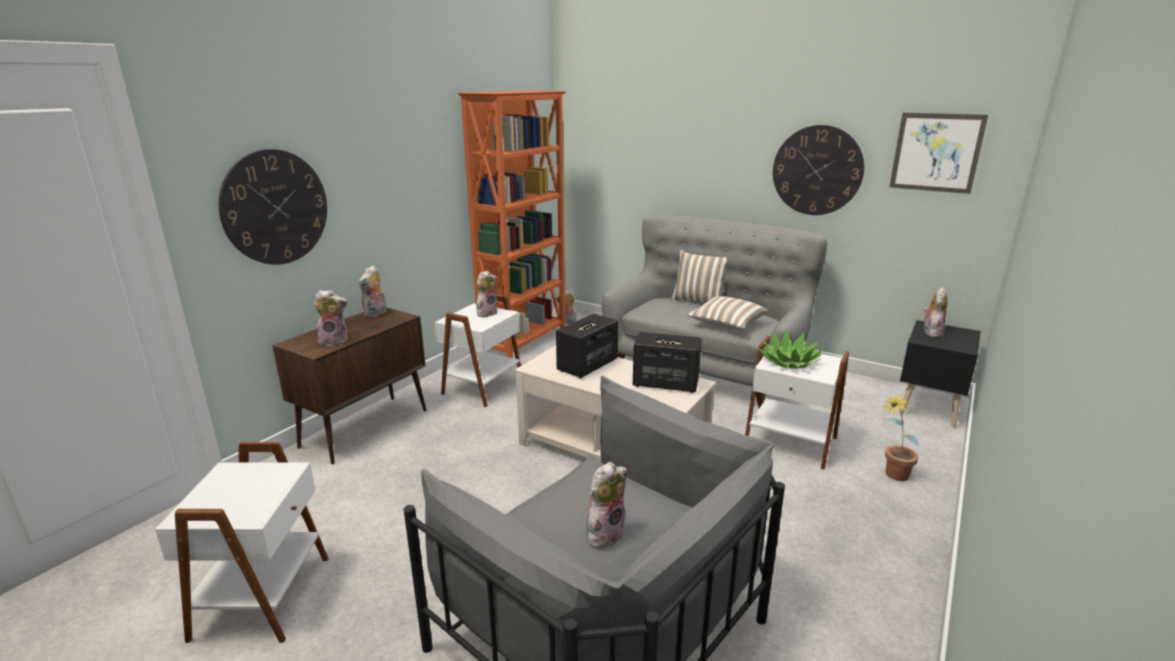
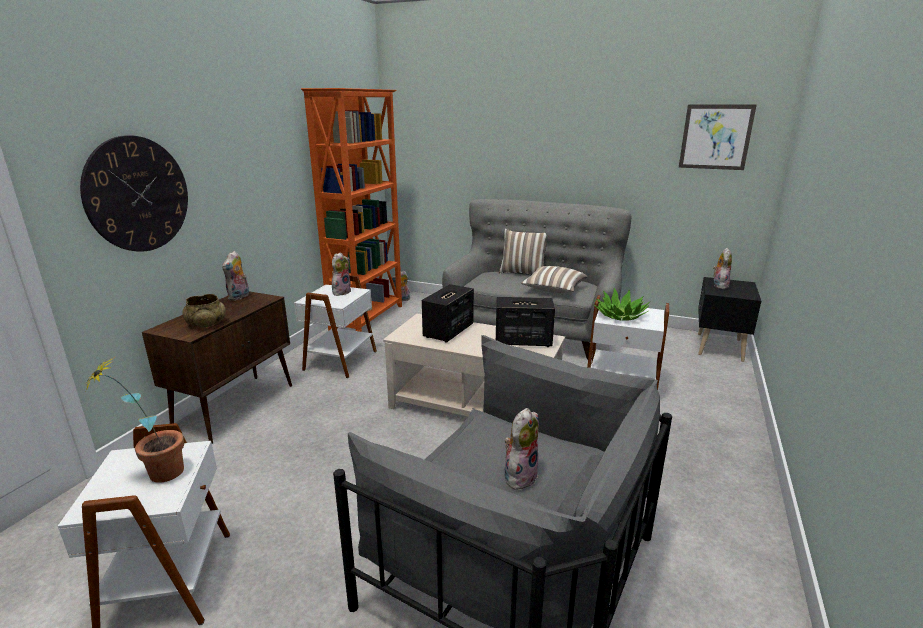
camera: 10 degrees left, 0 degrees up
(335, 341) = (206, 324): plush toy -> beige bowl
(817, 170) = (618, 155): wall clock -> none
(891, 476) = (709, 404): potted plant -> potted plant (155, 475)

